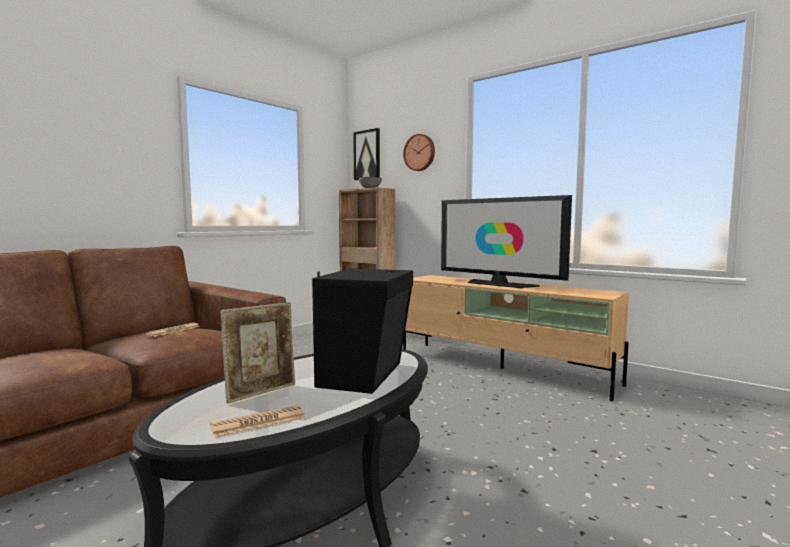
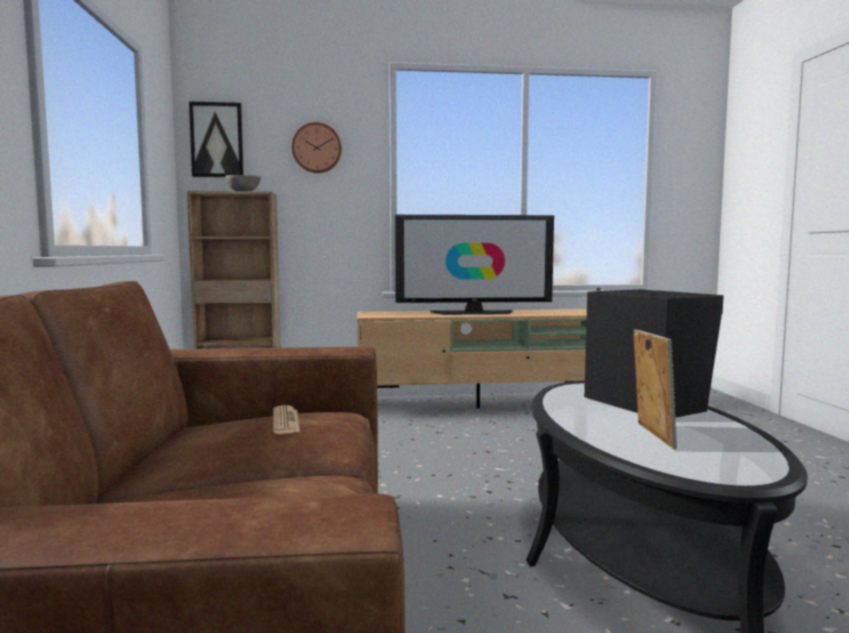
camera: 45 degrees left, 0 degrees up
(258, 422) = (746, 449): newspaper -> none

